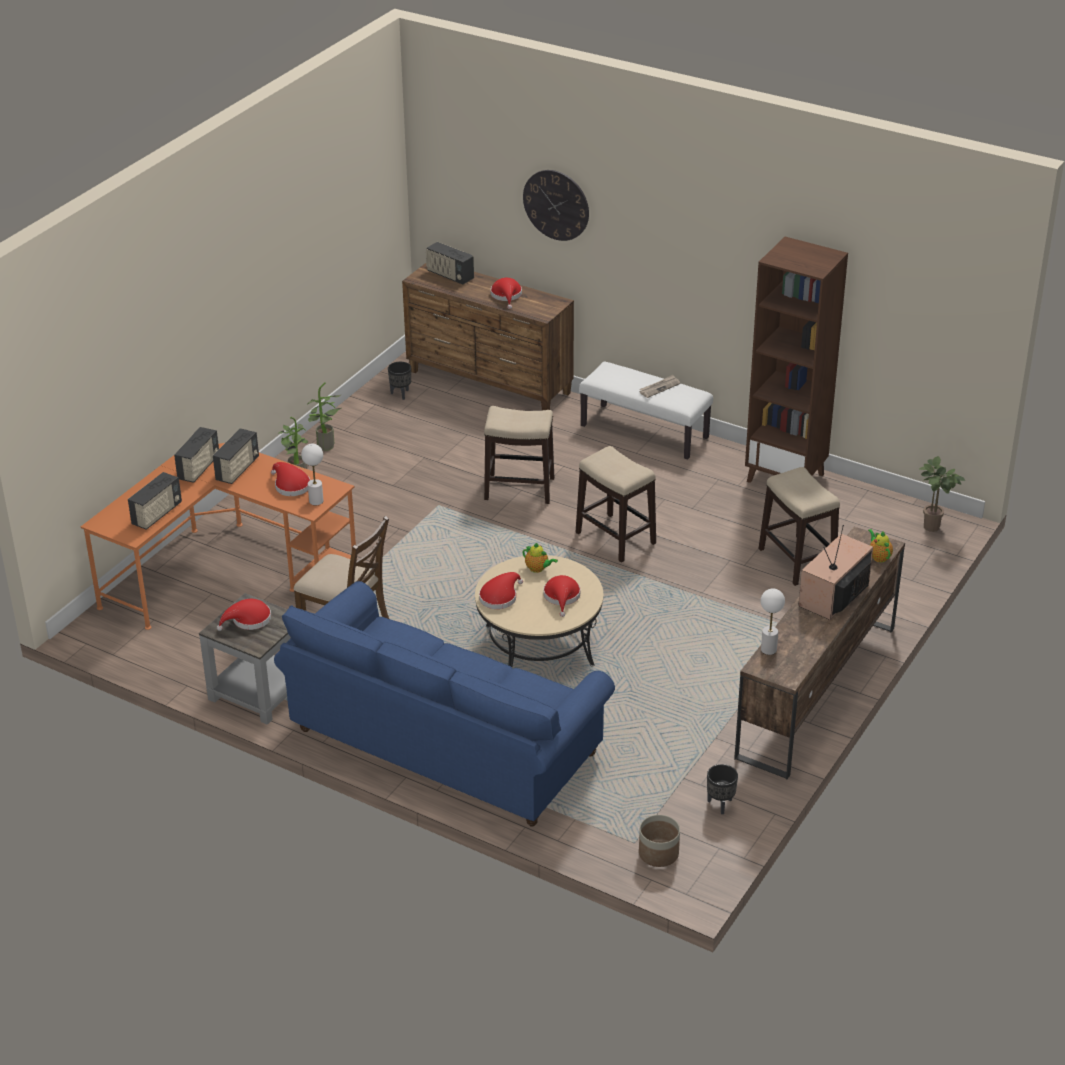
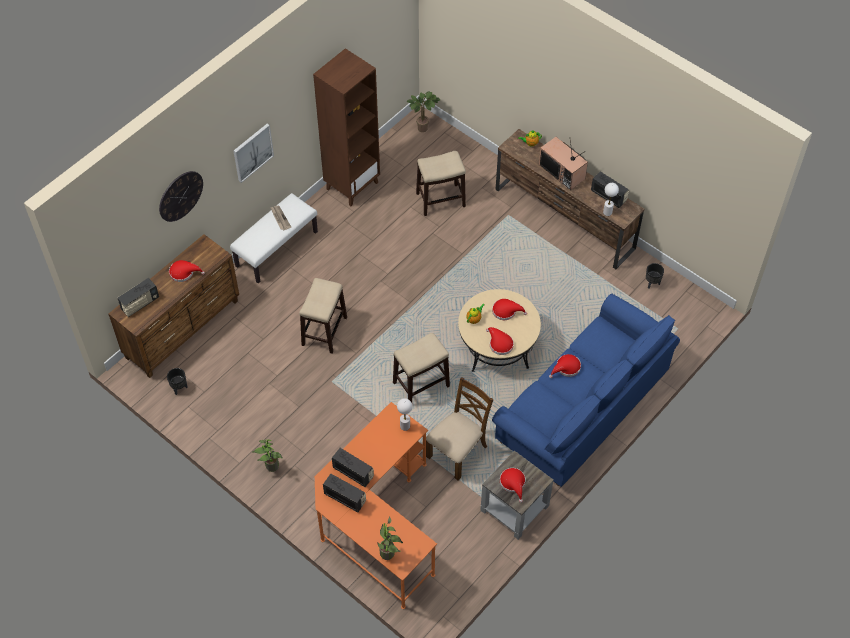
camera: 80 degrees left, 20 degrees up
(157, 514) = (399, 528): radio -> radio (608, 196)
(290, 486) = (382, 440): red hat -> red hat (566, 368)
(325, 448) = (237, 445): potted plant -> potted plant (389, 554)
(615, 537) = (394, 287): stool -> stool (420, 384)
(658, 854) = (687, 319): planter -> none
(670, 259) = (252, 152): none -> picture

